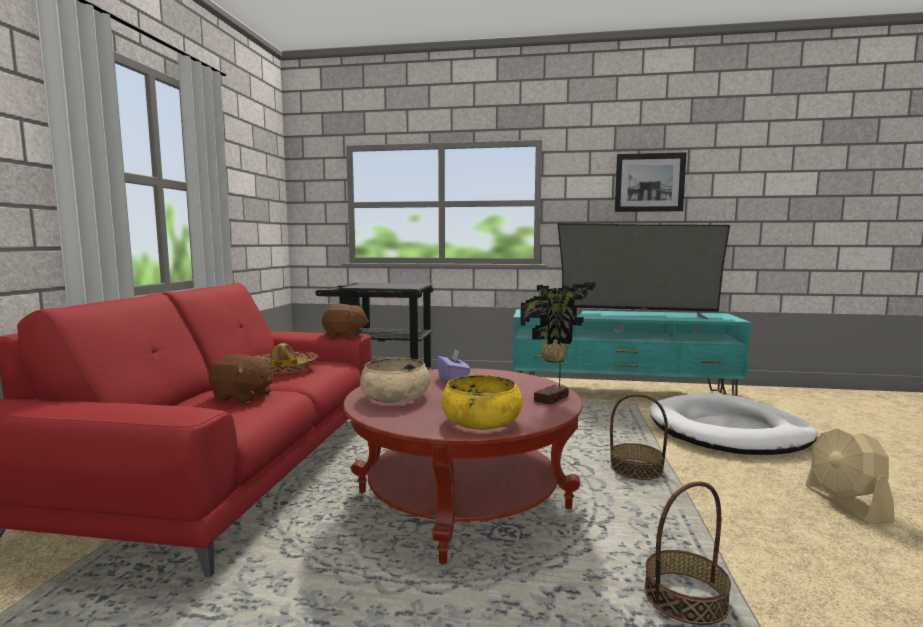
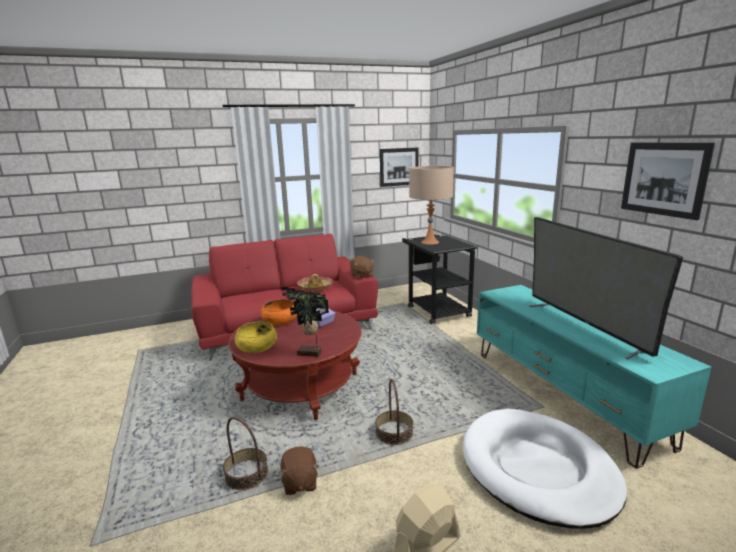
camera: 60 degrees right, 10 degrees up
(243, 397) = (268, 297): brown plush toy -> brown plush toy (299, 482)
(262, 191) = (399, 167): none -> picture
(375, 286) = (430, 242): none -> beige table lamp
(395, 397) = (280, 321): beige bowl -> orange bowl

